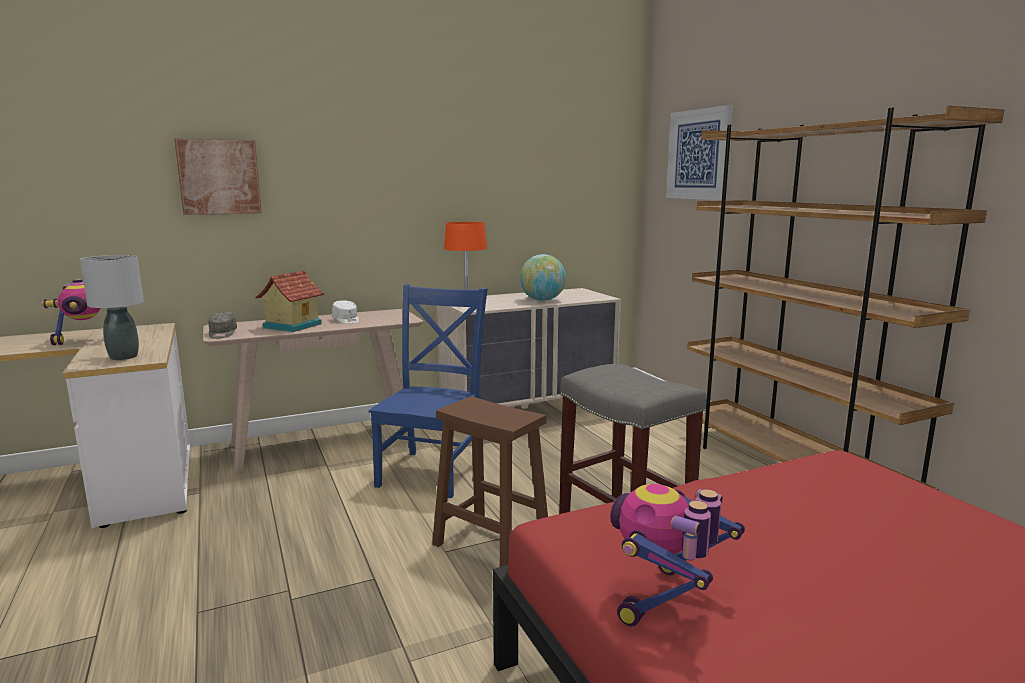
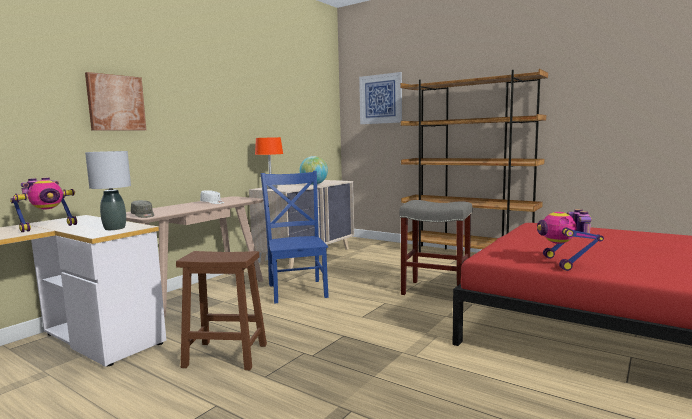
camera: 30 degrees left, 5 degrees down
(291, 326) = (182, 208): toy house -> none
(489, 543) = (379, 308): brown stool -> brown stool (224, 355)

